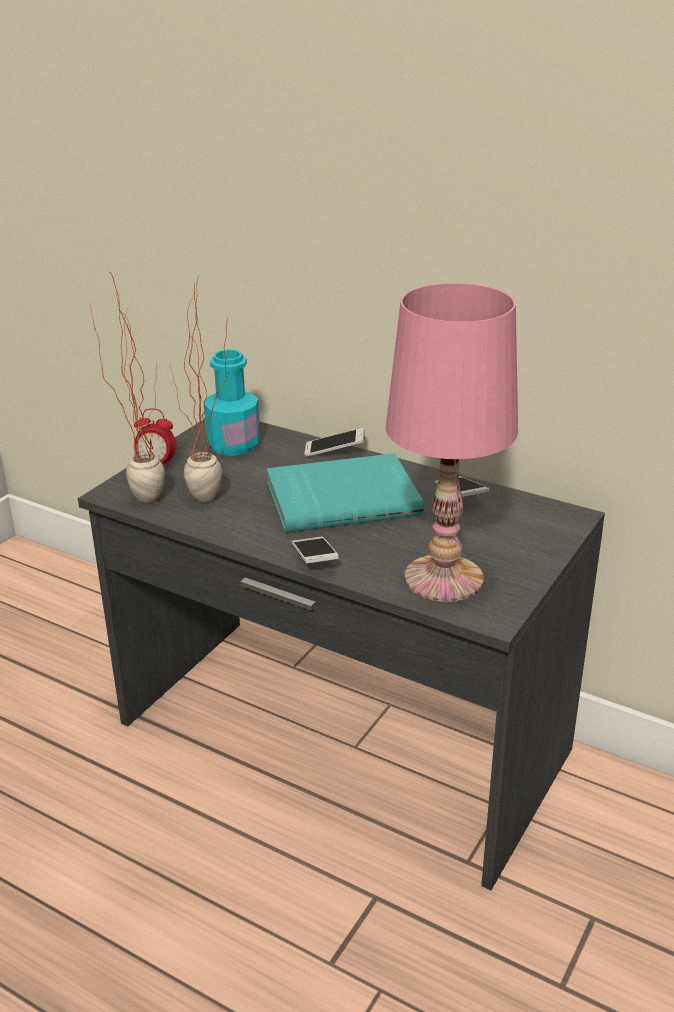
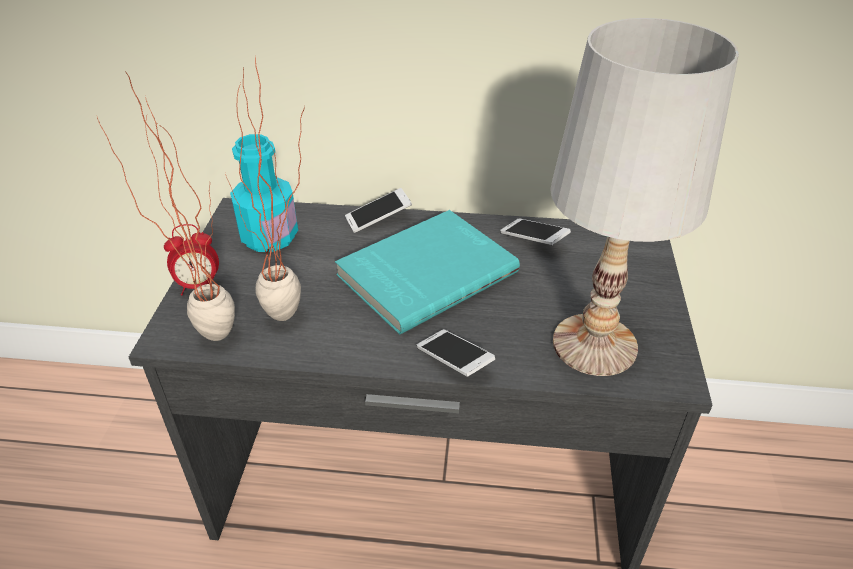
camera: 25 degrees left, 10 degrees up
(442, 579) = (594, 345): pink table lamp -> white table lamp

